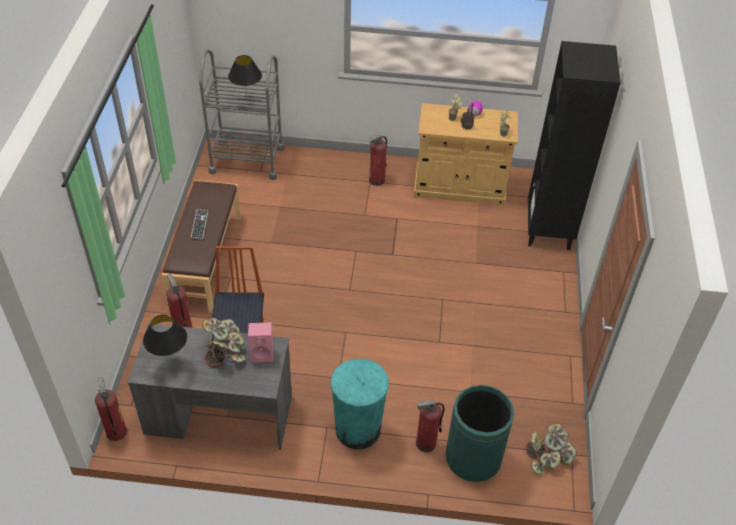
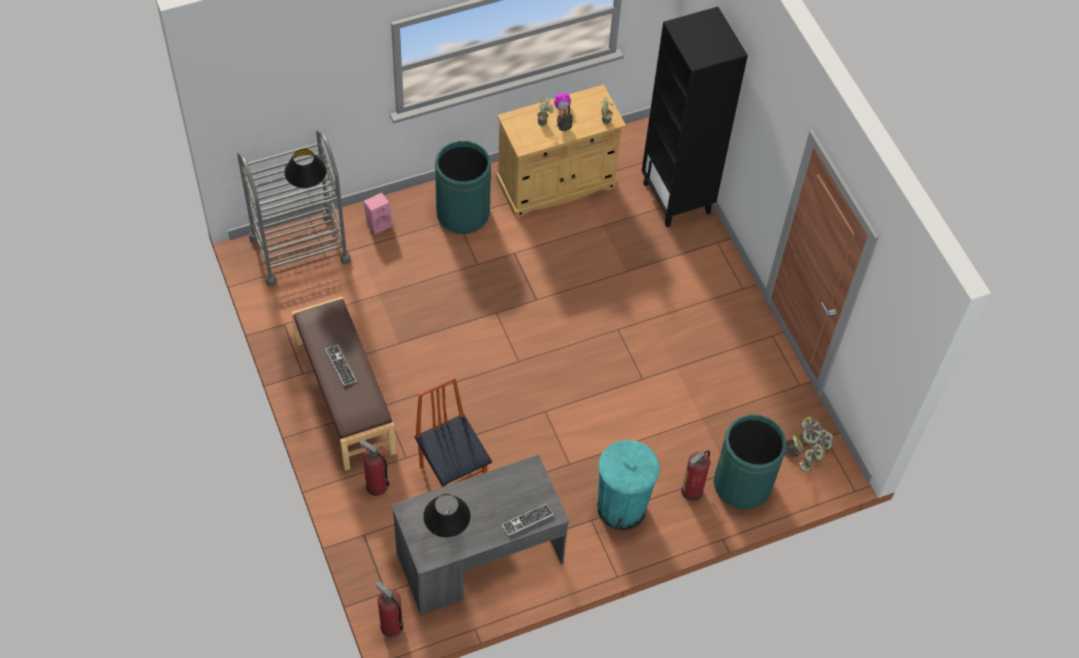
camera: 30 degrees left, 10 degrees up
(225, 350) = (487, 496): potted plant -> none
(243, 382) = (527, 520): none -> keyboard
(262, 354) = (526, 483): pink speaker -> pink speaker (379, 223)
(376, 180) = (463, 214): fire extinguisher -> green trash can

